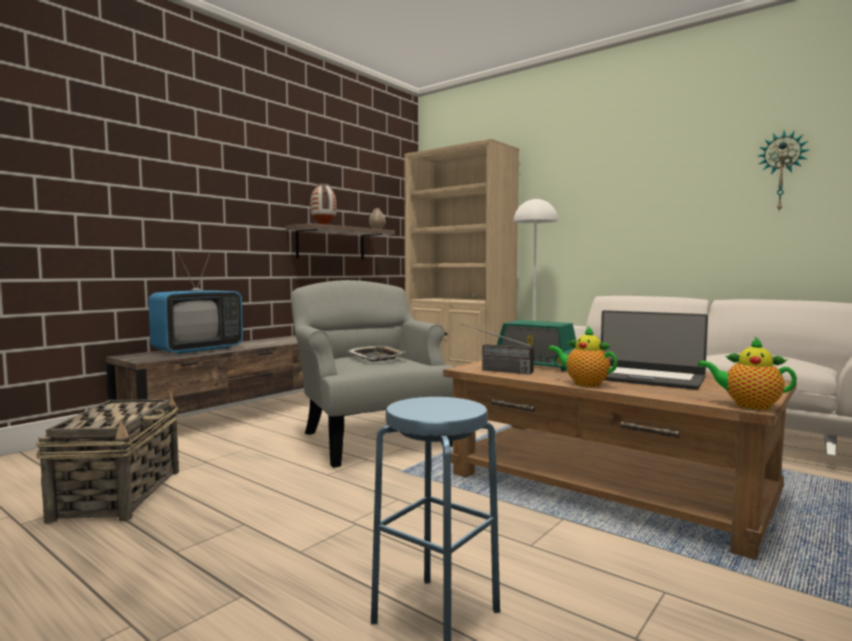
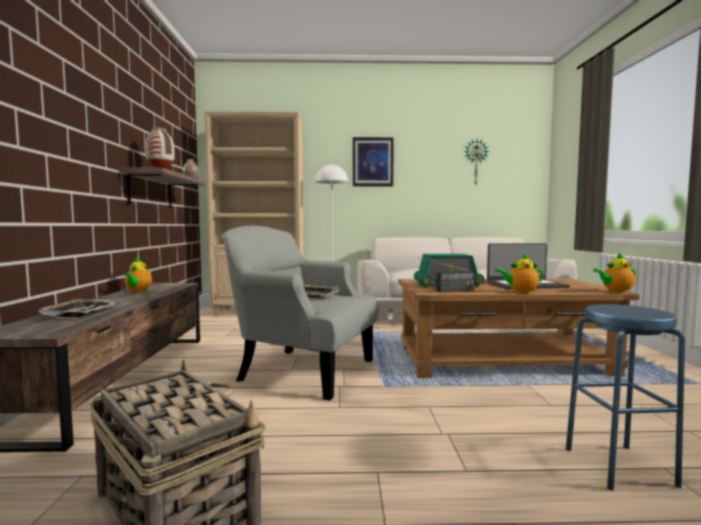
camera: 40 degrees left, 0 degrees up
(198, 350) = (80, 313): television -> tray
(283, 339) = (138, 291): none -> teapot
(608, 188) = (372, 162): none -> picture

